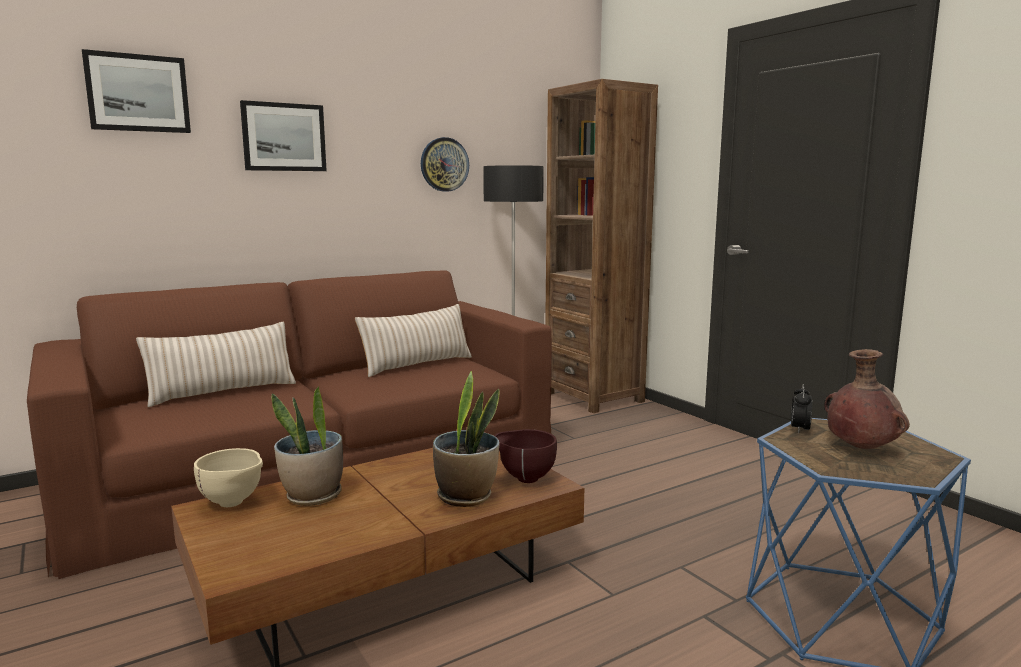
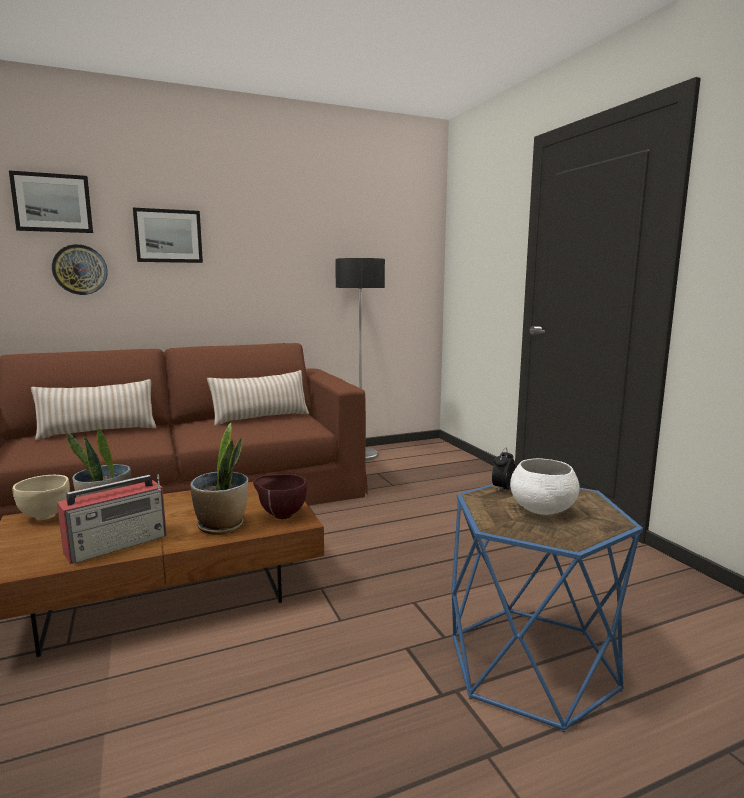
camera: 10 degrees right, 0 degrees up
(358, 527) = (118, 544): none -> radio
(444, 164) = (304, 258): wall clock -> wall clock (80, 269)
(594, 397) = (431, 452): brown bookcase -> none
(860, 449) = (541, 510): brown vase -> white bowl

